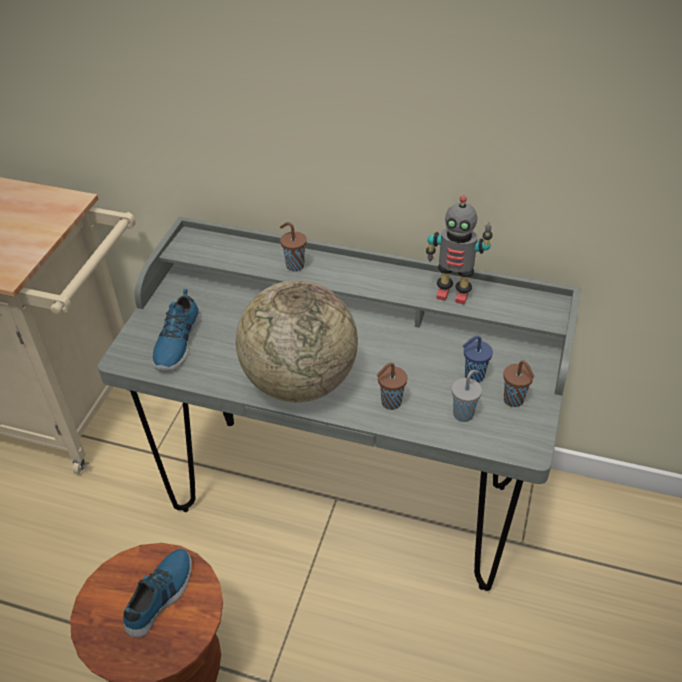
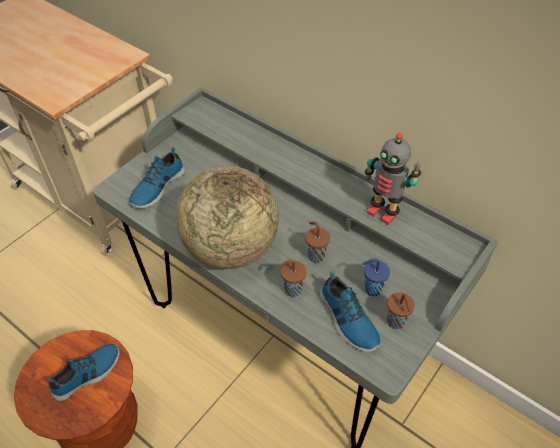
camera: 20 degrees right, 5 degrees up
(294, 265) = (267, 151): brown cup -> brown cup (315, 255)
(464, 413) = (347, 319): grey cup -> shoe

